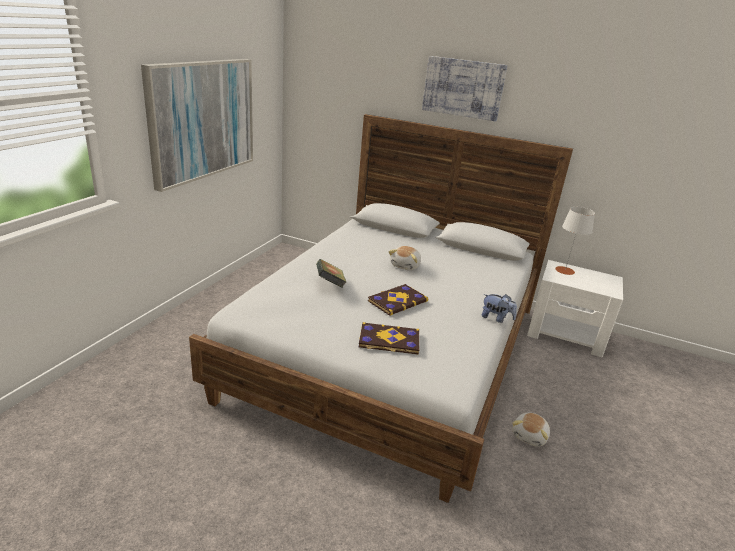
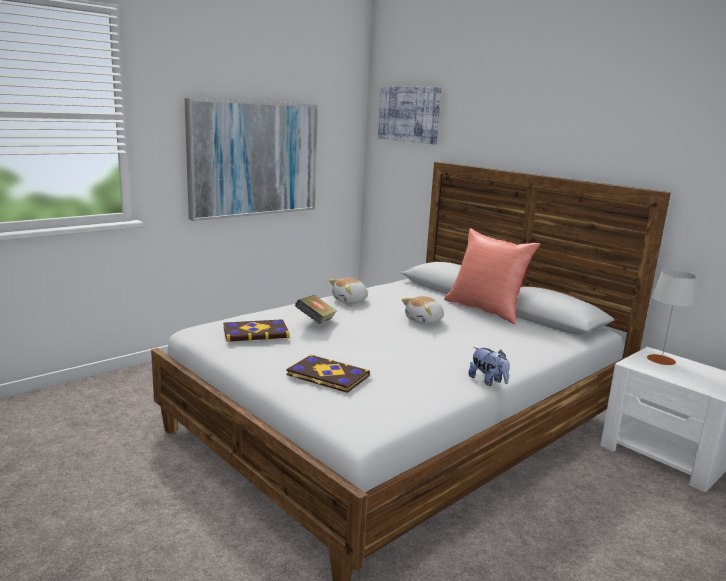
camera: 25 degrees right, 10 degrees down
(397, 301) = (377, 346): book -> book (255, 332)
(436, 245) = (485, 309): none -> red pillow
(463, 88) = (538, 125): picture -> picture (409, 114)
(530, 436) = (512, 551): plush toy -> plush toy (350, 301)

